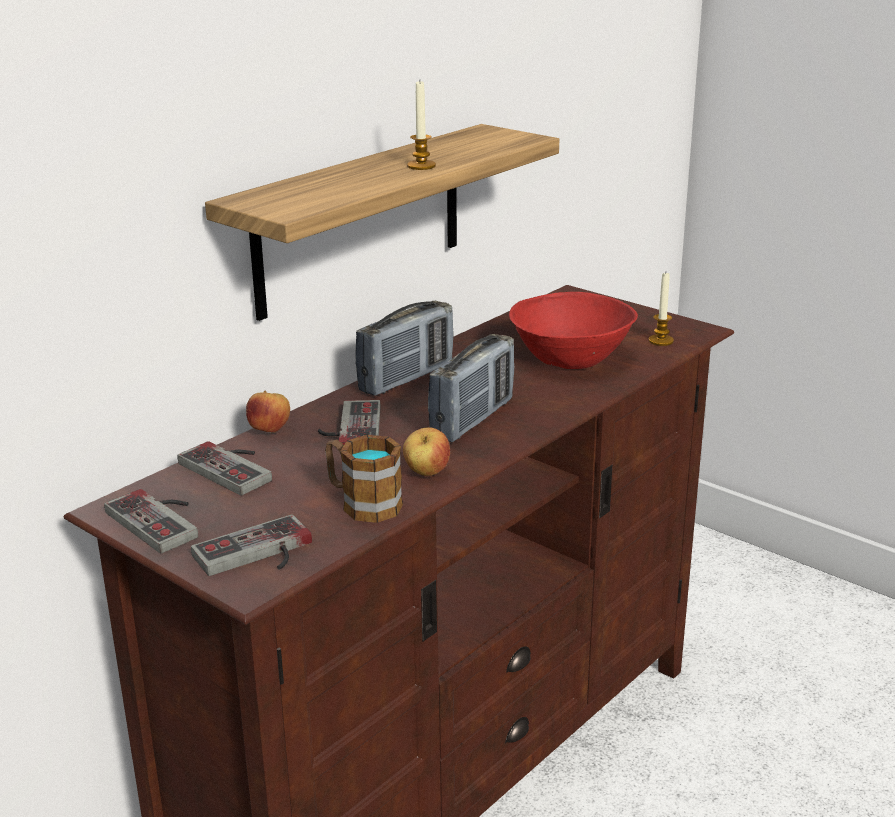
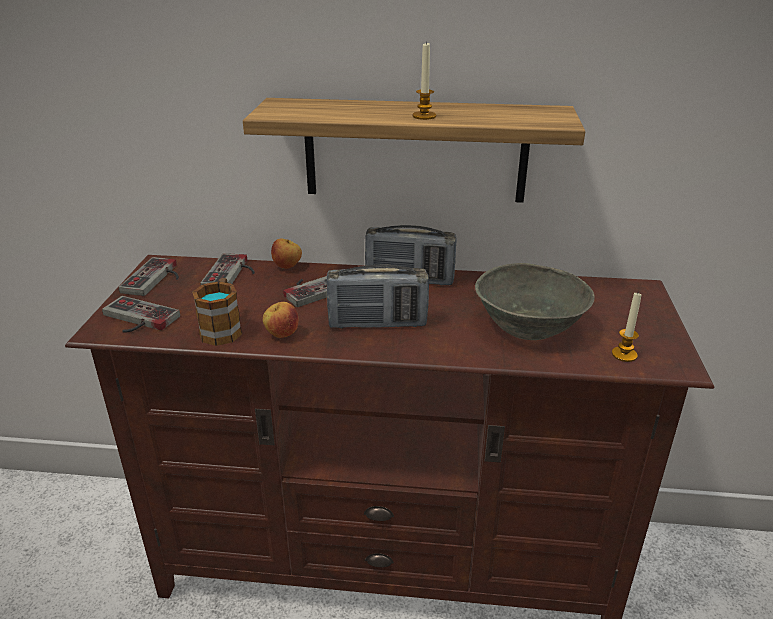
camera: 55 degrees right, 5 degrees up
(570, 357) = (529, 325): red bowl -> grey bowl

